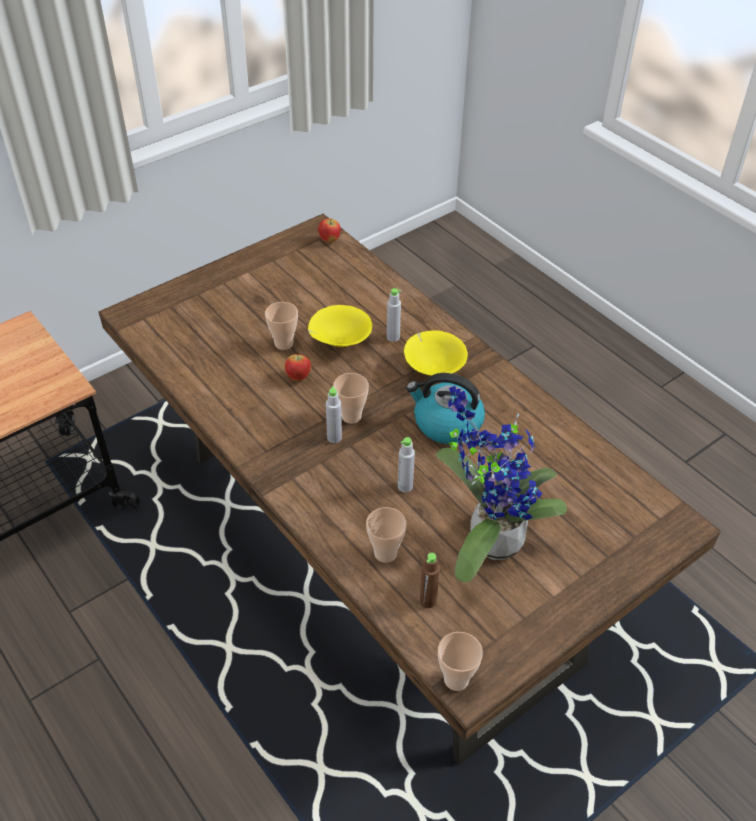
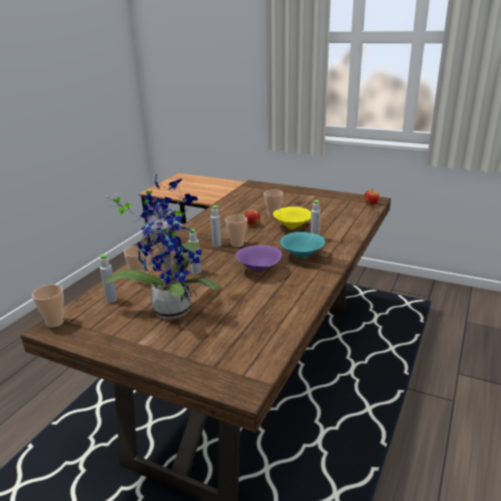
camera: 65 degrees right, 20 degrees down
(428, 601) = (111, 299): brown bottle -> grey bottle
(433, 368) = (303, 255): yellow bowl -> turquoise bowl
(446, 423) = (259, 271): kettle -> purple bowl

